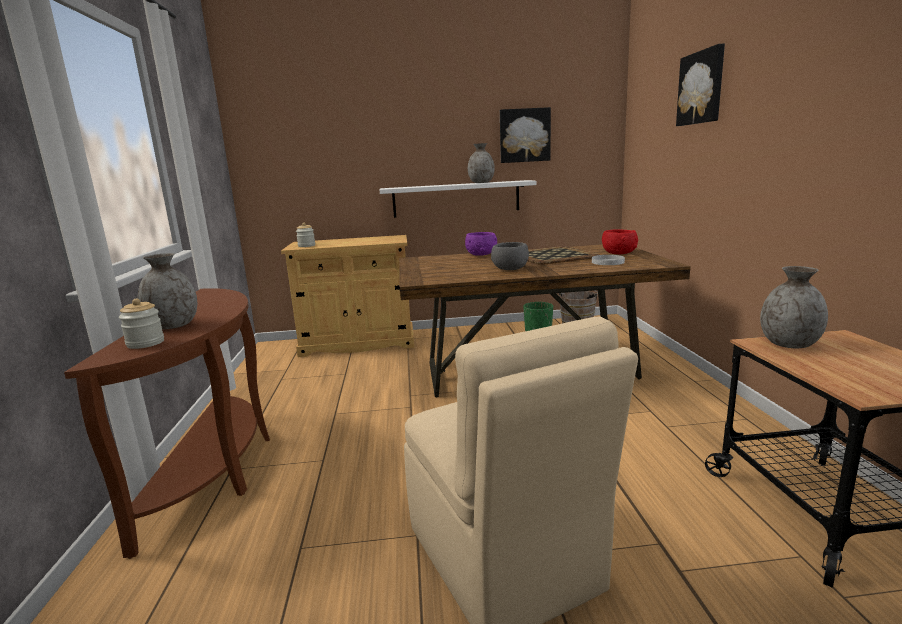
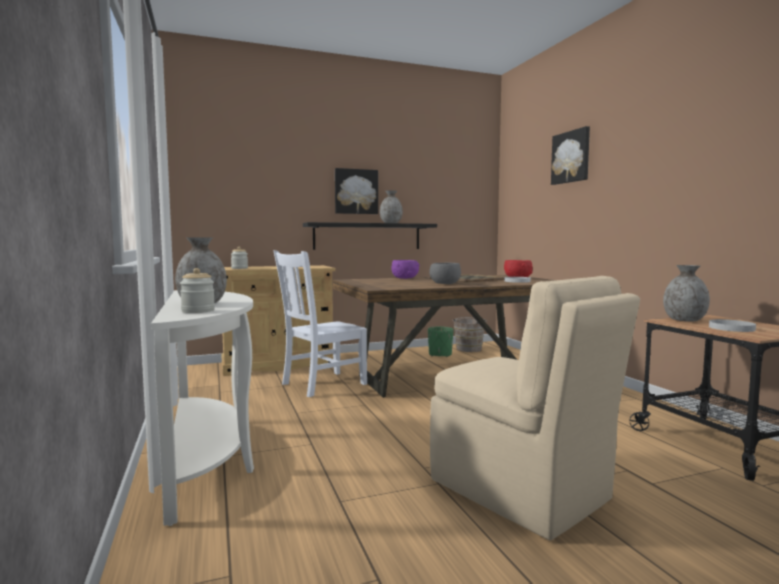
camera: 15 degrees left, 10 degrees down
(219, 468) = (209, 457): brown console table -> white console table
(384, 374) = (321, 384): none -> white chair
(456, 199) = (367, 236): white shelf -> black shelf
(524, 135) = (424, 188): picture -> picture (356, 191)
(846, 369) = (732, 328): none -> white plate

